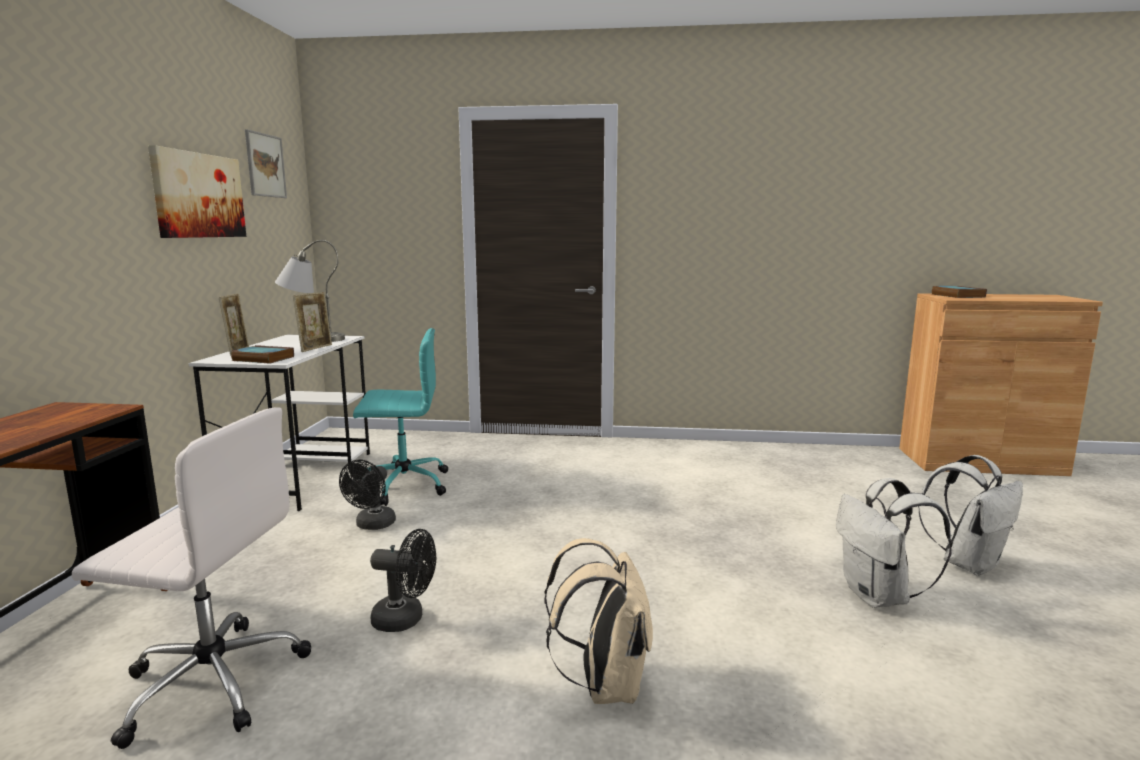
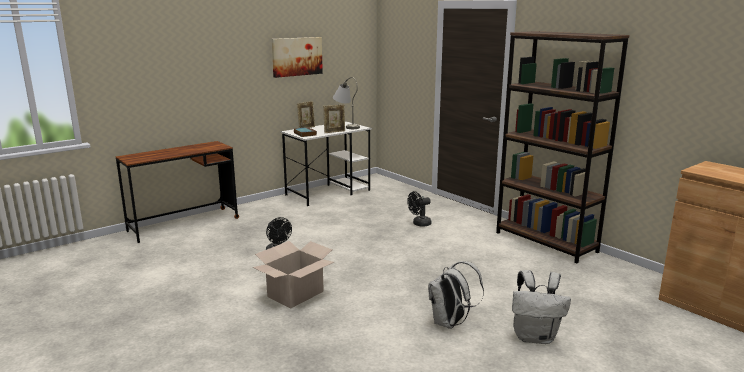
camera: 45 degrees right, 5 degrees up
(211, 681) = (213, 246): white office chair -> none
(265, 165) = (343, 36): picture -> none
(372, 525) = (320, 220): black fan -> black fan (419, 224)
(402, 485) = (357, 208): turquoise office chair -> none
(605, 684) = (295, 294): beige backpack -> cardboard box
(720, 450) = (546, 242): none -> brown bookcase
(956, 295) = (719, 169): book -> none

